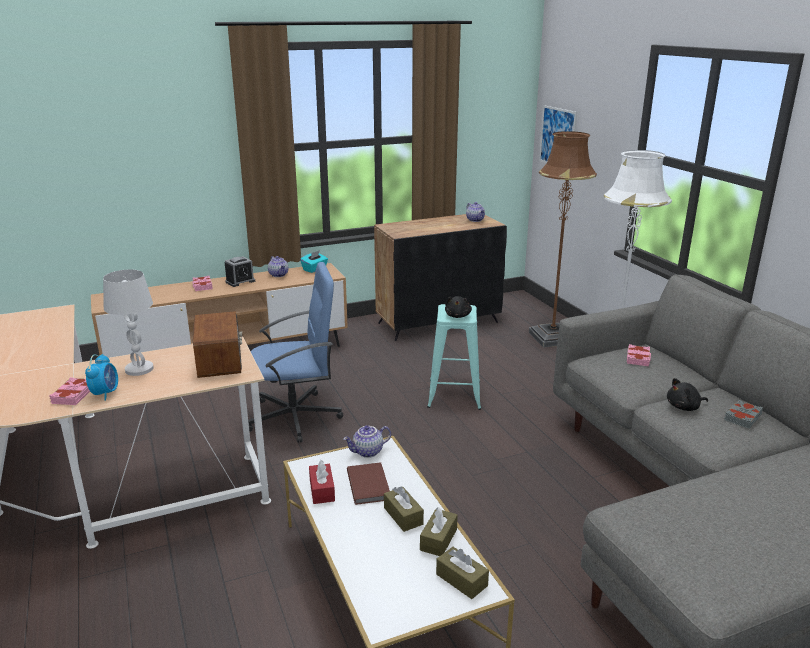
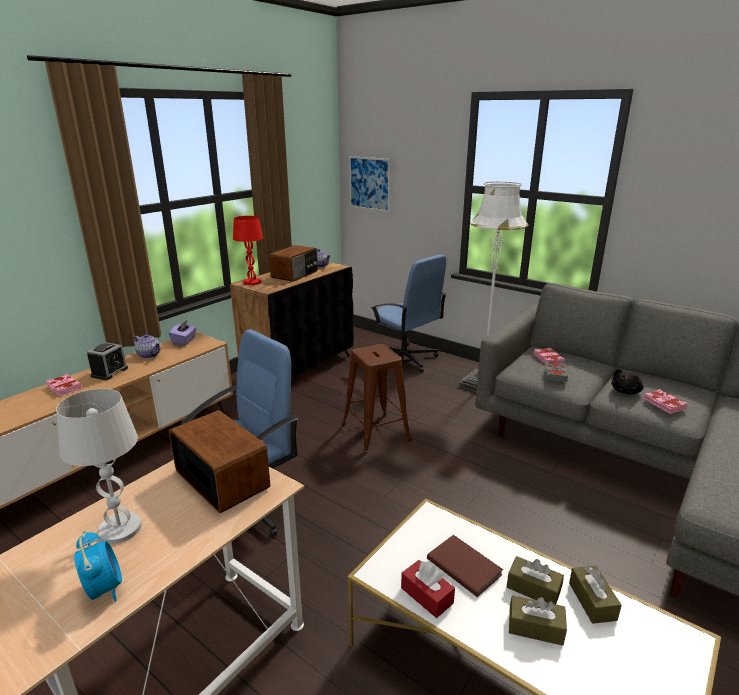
camera: 30 degrees left, 0 degrees up
(73, 395) = (49, 613): pink book -> pink book (663, 404)
(315, 269) = (184, 341): turquoise tissue box -> purple tissue box
(368, 452) = (422, 527): teapot -> none
(393, 226) = (251, 282): none -> red table lamp
(441, 225) = (295, 274): none -> radio
(454, 394) = (375, 432): turquoise stool -> brown stool
(458, 316) = (380, 357): black plush toy -> none
(461, 580) = (661, 639): brown tissue box -> brown tissue box (535, 627)
(552, 338) = (404, 359): brown floor lamp -> blue office chair
(742, 417) = (669, 388): grey book -> grey book (554, 374)

